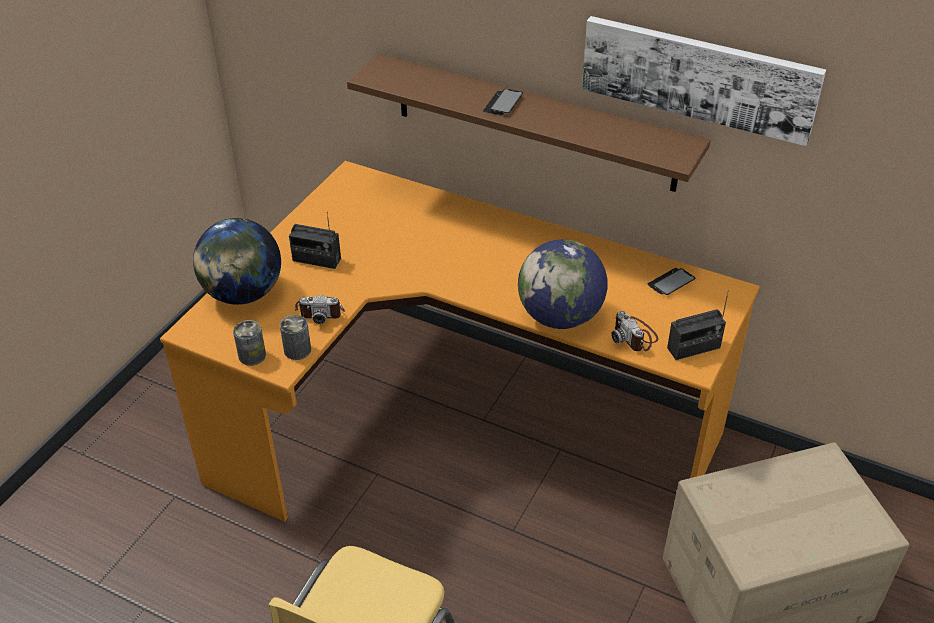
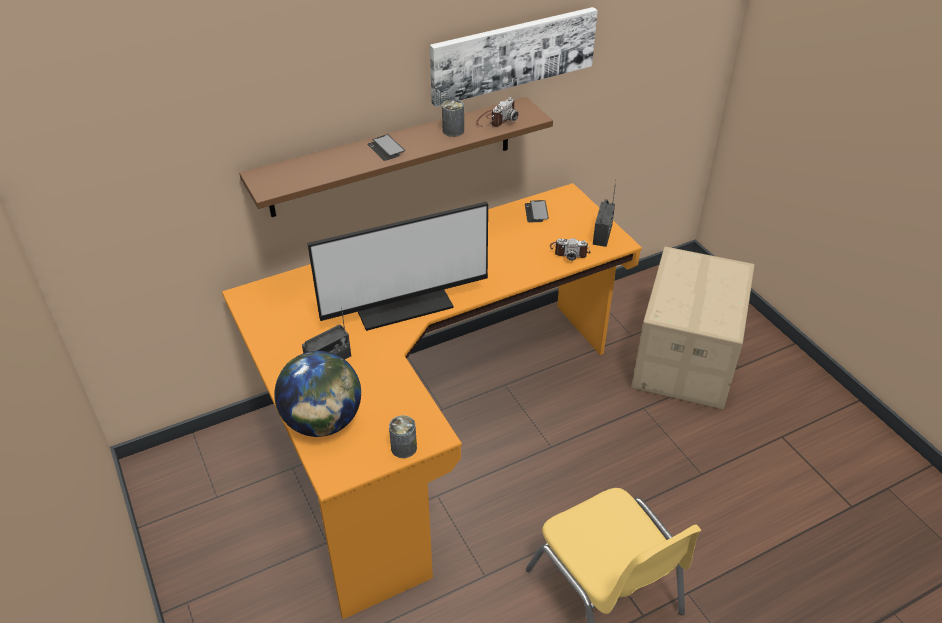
camera: 55 degrees left, 0 degrees up
(297, 350) = (424, 418): can -> can (453, 131)
(320, 310) = (391, 385): camera -> camera (496, 119)
(432, 263) = (402, 303): none -> monitor
(560, 317) = (521, 272): globe -> none

